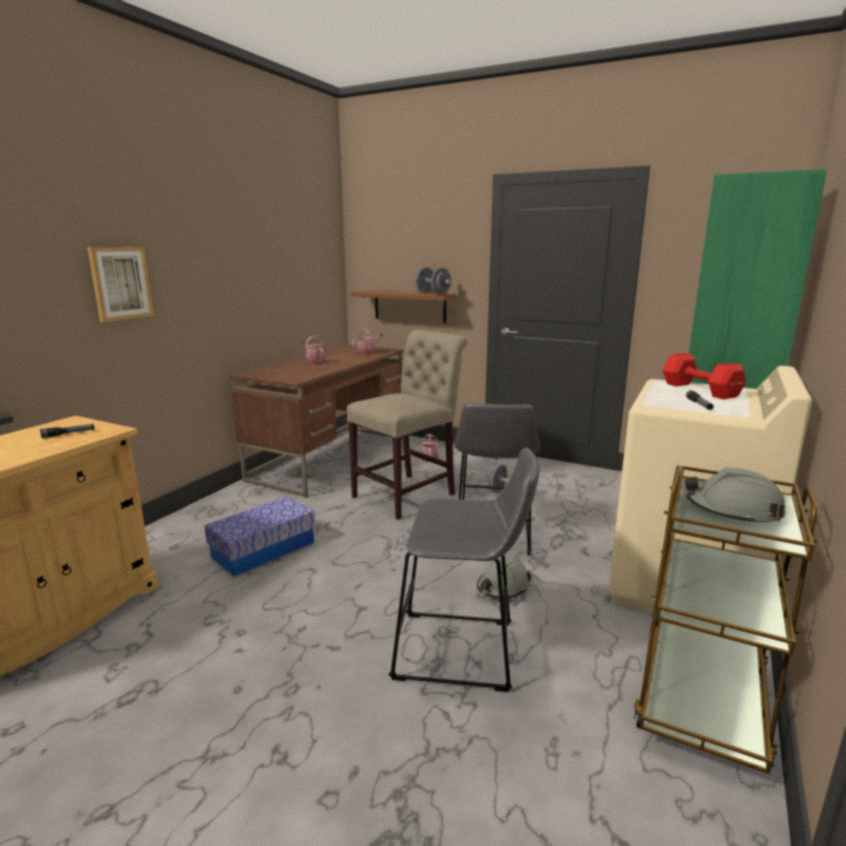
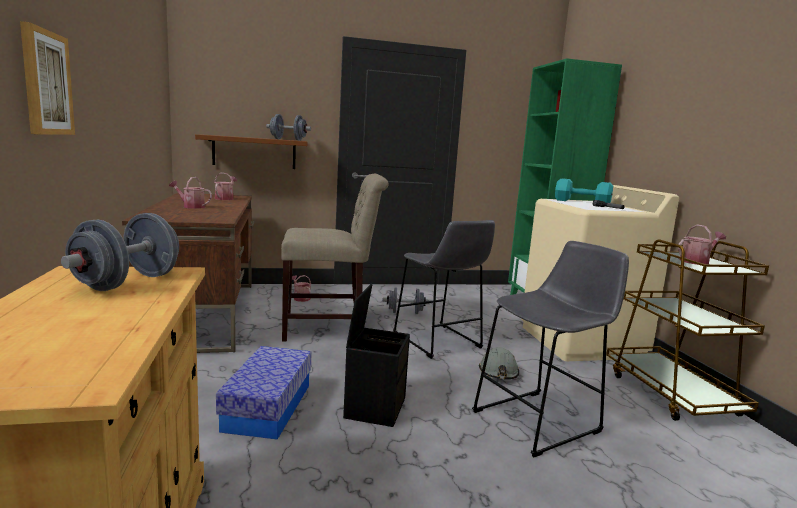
camera: 40 degrees left, 5 degrees down
(69, 434) = (128, 282): flashlight -> grey dumbbell
(334, 577) = (374, 407): none -> black storage box
(409, 494) = (329, 328): beige chair -> beige chair turned 75 degrees clockwise
(699, 390) = (580, 202): red dumbbell -> turquoise dumbbell
(733, 511) = (697, 261): grey hard hat -> watering can

